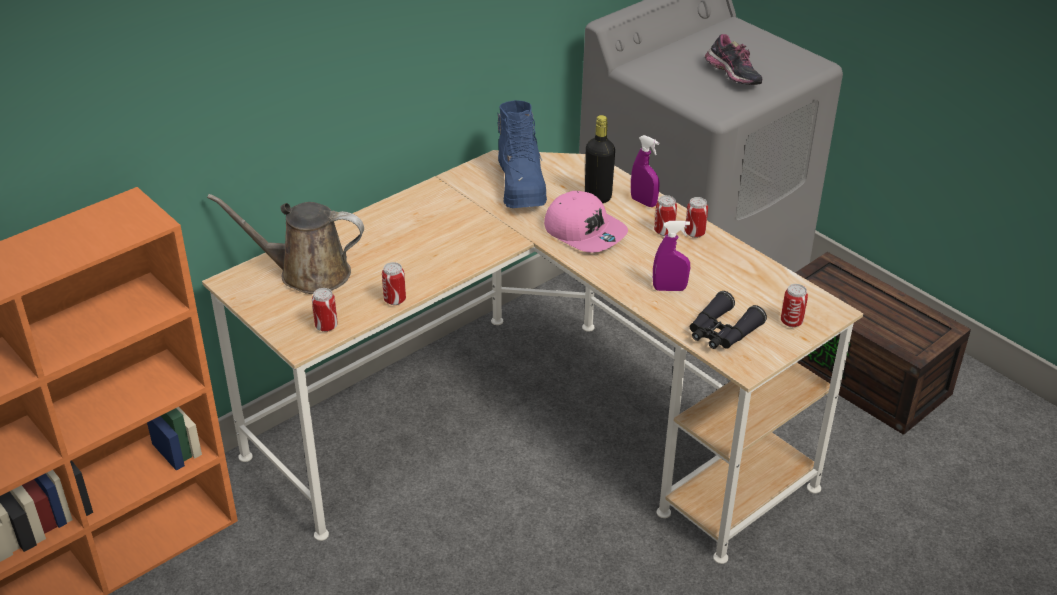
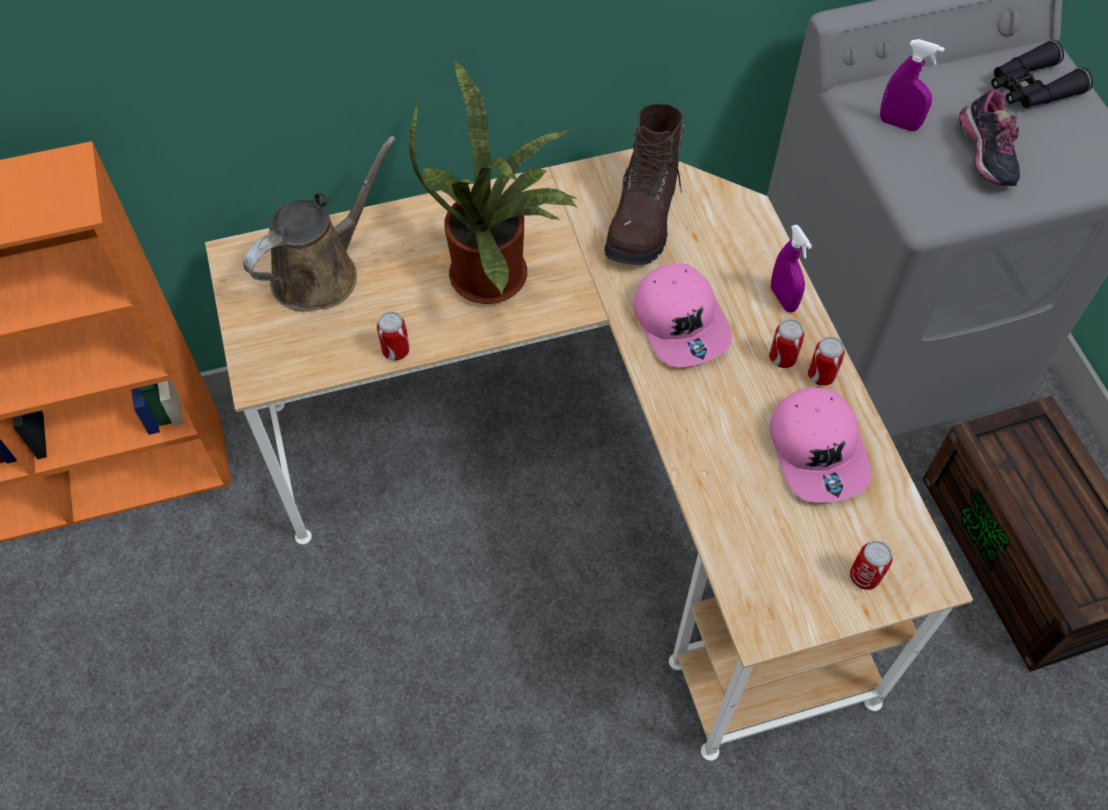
camera: 25 degrees right, 20 degrees up
(307, 273) = (322, 272): brown watering can -> brown watering can turned 105 degrees clockwise
(326, 326) = (299, 363): can -> none
(440, 241) = (497, 275): none -> potted plant
(521, 186) = (644, 218): blue boot -> brown boot
(598, 197) = (729, 270): black bottle -> none
(669, 289) = (735, 458): purple spray bottle -> purple spray bottle (898, 124)
(719, 270) = (818, 451): none -> pink cap
(722, 332) = (762, 558): black binoculars -> black binoculars (1031, 88)

